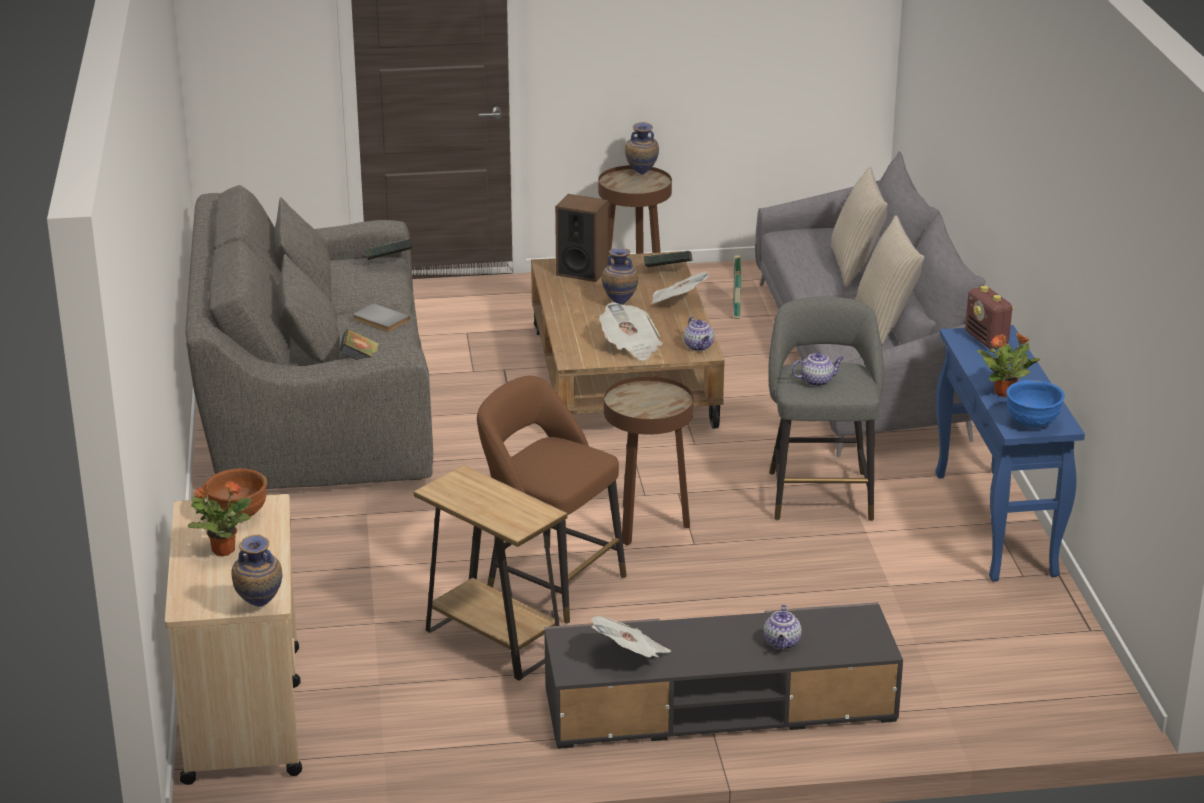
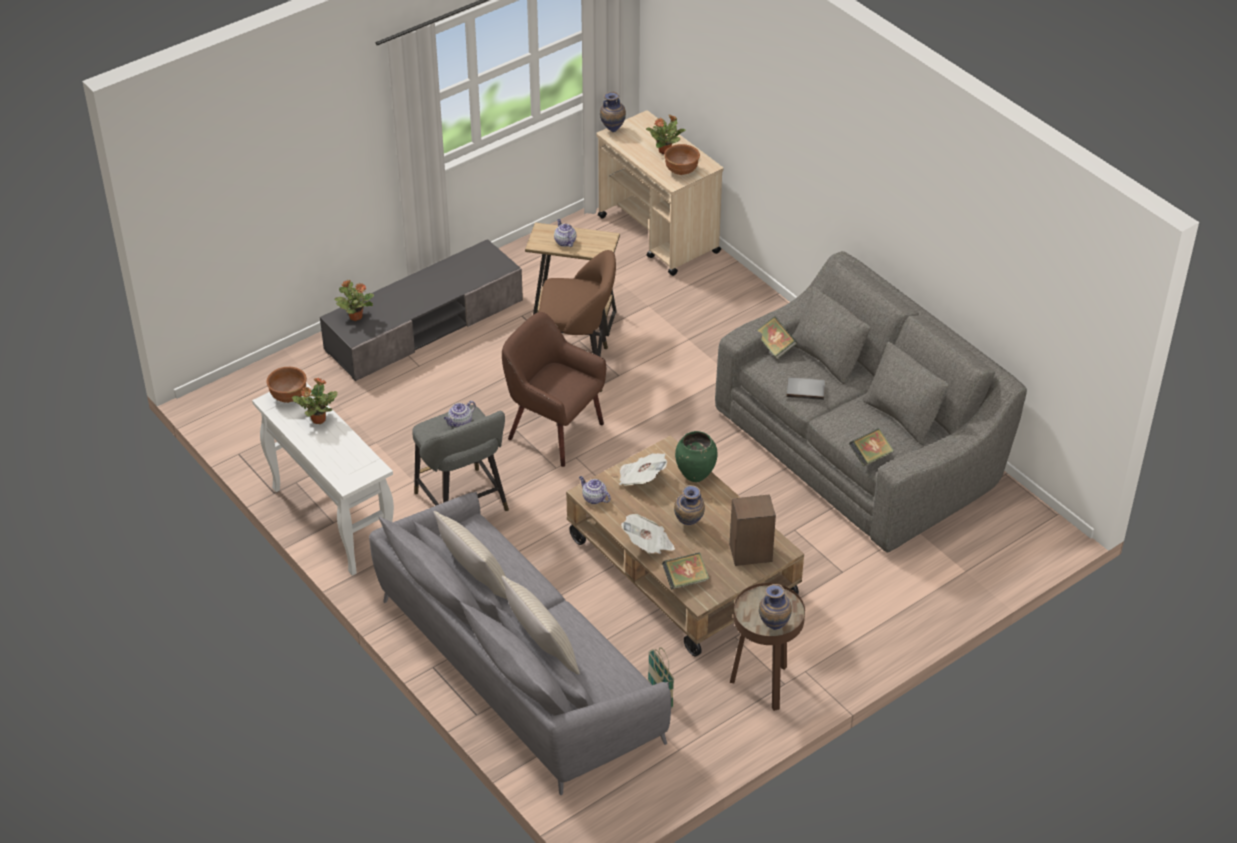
camera: 150 degrees right, 15 degrees up
(569, 334) = (695, 475): none -> green vase
(630, 655) = (463, 268): newspaper -> none
(647, 526) = (554, 431): brown side table -> brown armchair
(782, 643) = (389, 303): teapot -> teapot (564, 242)
(846, 641) = (355, 316): none -> potted plant
(987, 340) = (353, 470): radio -> none
(996, 525) = (331, 521): blue console table -> white console table
(1031, 423) = (289, 396): blue bowl -> brown bowl

